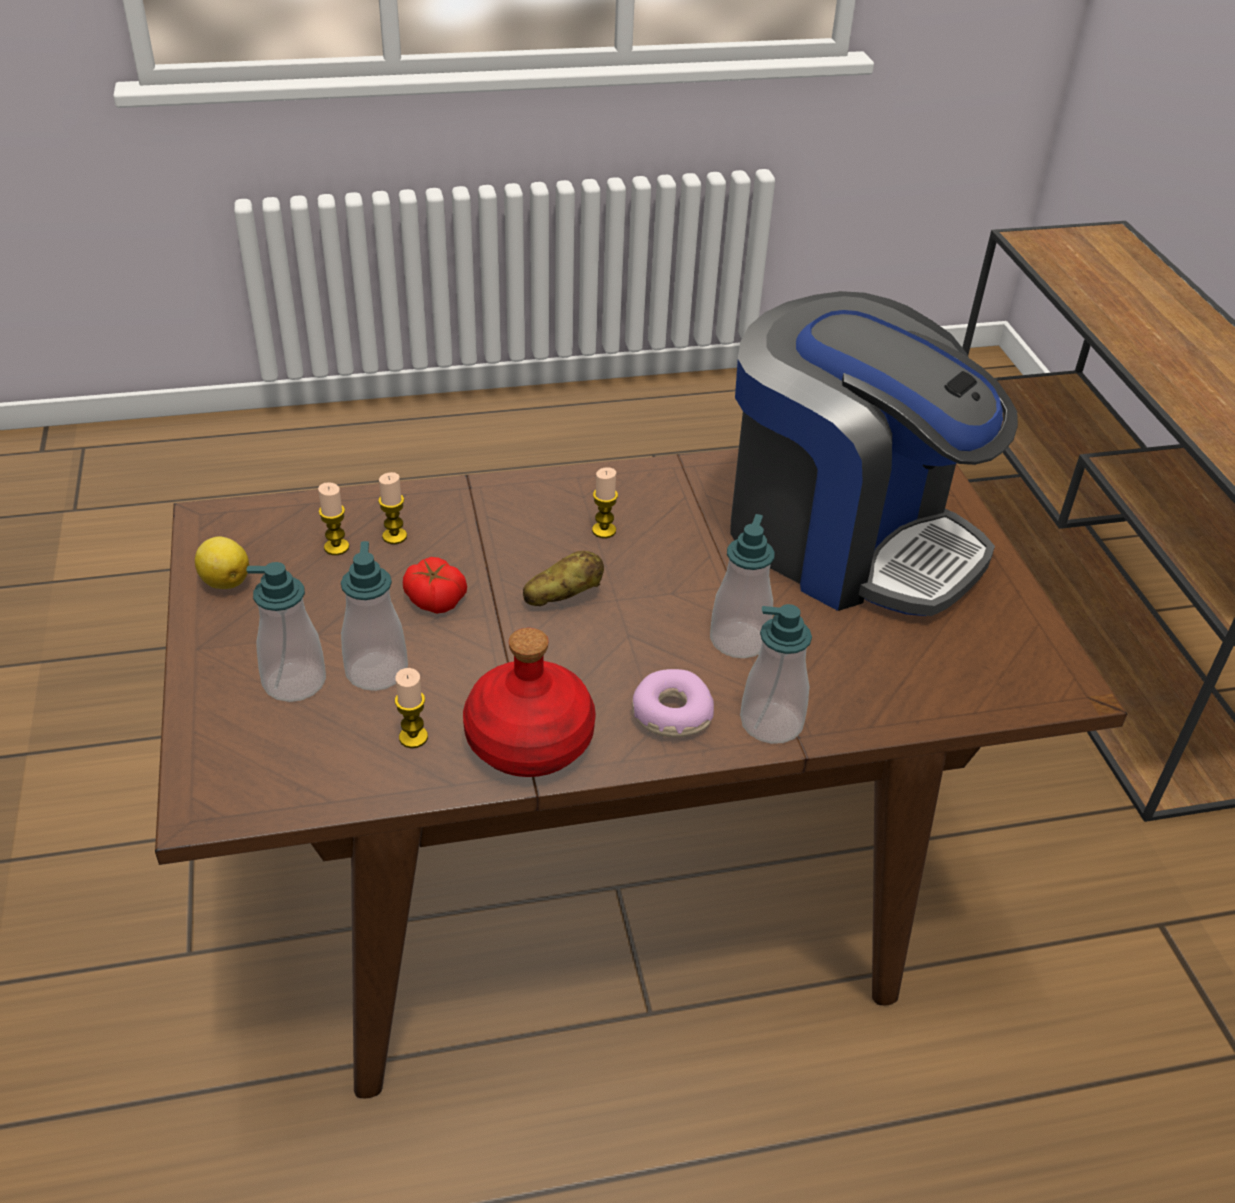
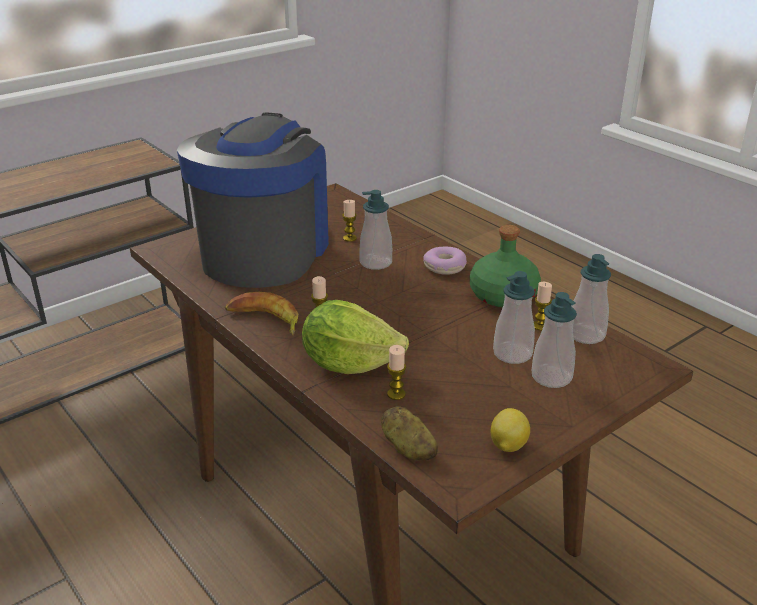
camera: 115 degrees left, 10 degrees down
(336, 547) = (429, 413): candle -> candle (349, 238)
(435, 599) = (437, 357): tomato -> none
(488, 523) = (349, 363): none -> lettuce
(531, 741) = (503, 295): red bottle -> green bottle
(563, 596) = (392, 317): potato -> potato (408, 448)
(643, 488) = (264, 320): none -> banana
(771, 723) = (423, 244): soap dispenser -> soap dispenser (586, 335)

